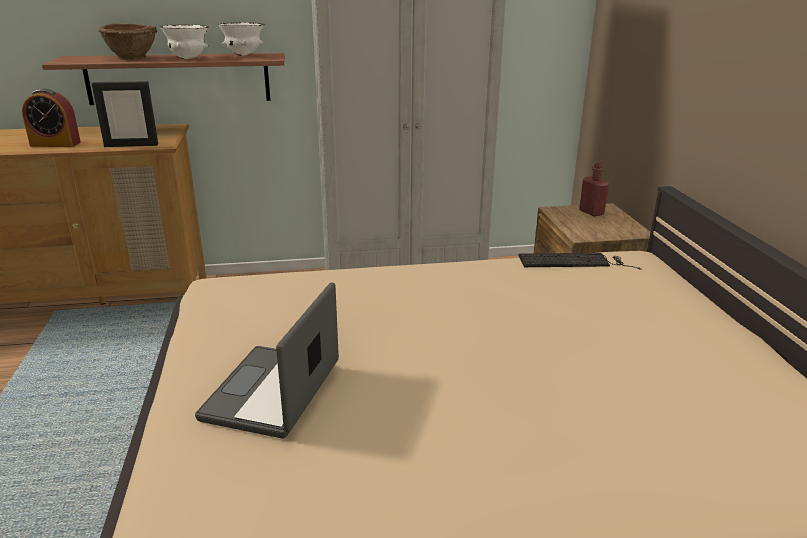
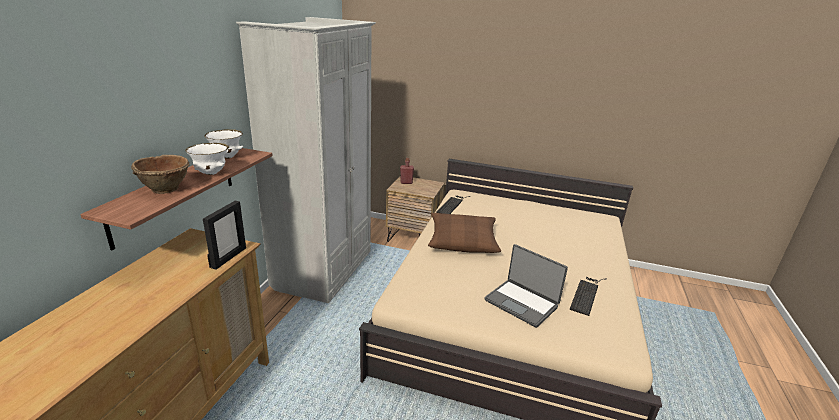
camera: 65 degrees left, 0 degrees up
(55, 144) = (167, 291): alarm clock -> none
(376, 479) = (586, 294): none -> keyboard
(446, 296) = (462, 240): none -> brown pillow

